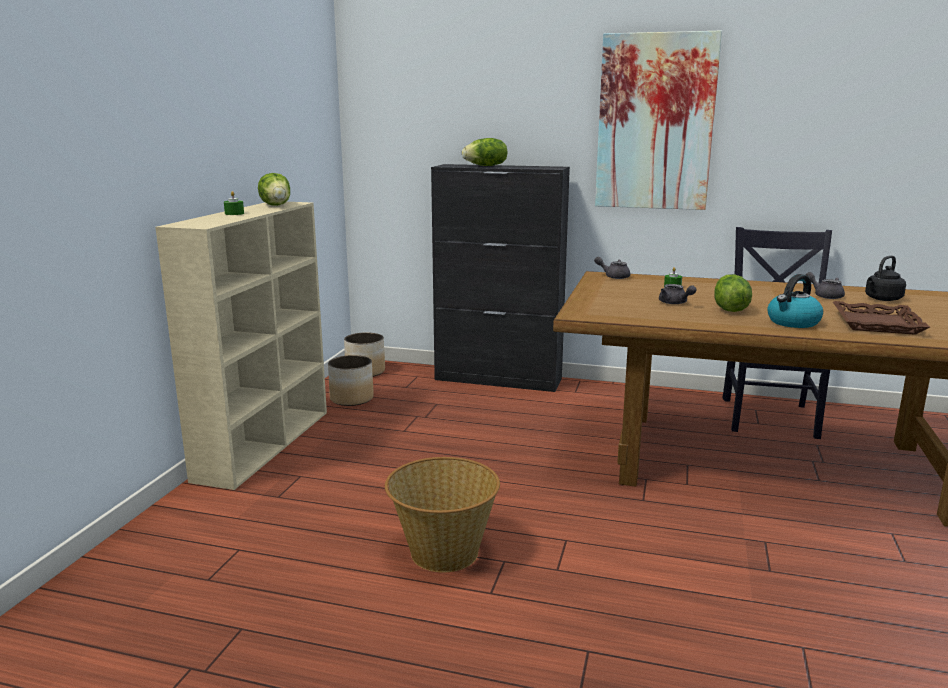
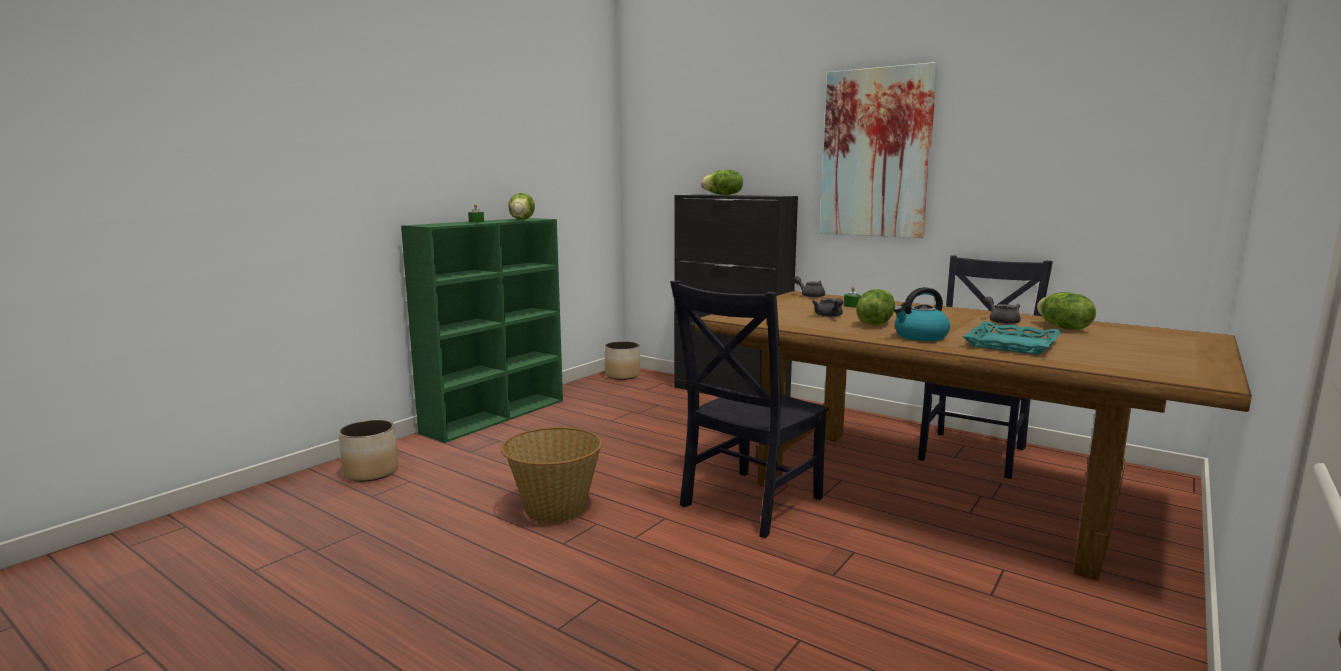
camera: 20 degrees right, 5 degrees down
(265, 443) = (496, 415): beige bookcase -> green bookcase
(352, 398) = (592, 393): planter -> planter (371, 472)
(629, 507) = (748, 504): none -> black chair
(877, 324) = (1012, 344): brown tray -> turquoise tray
(882, 299) = (1062, 328): black kettle -> lettuce

